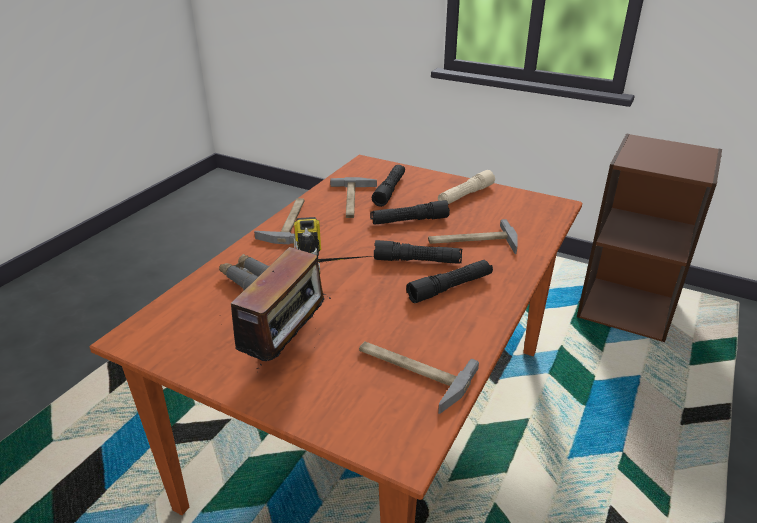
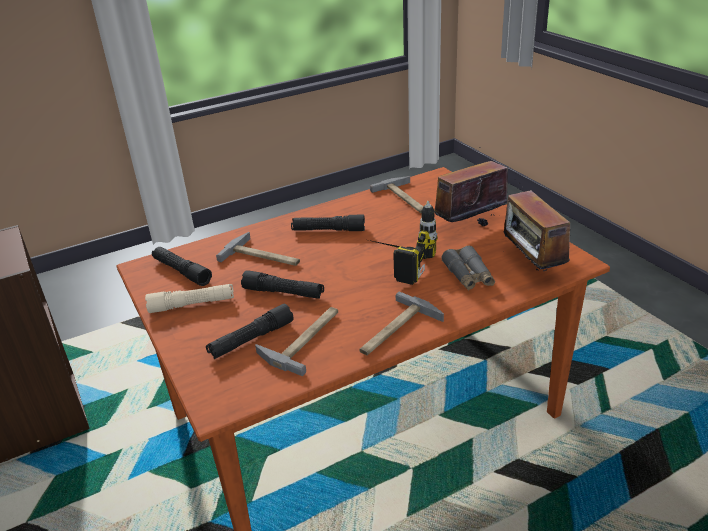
camera: 145 degrees left, 0 degrees up
(186, 312) = (531, 268): none -> radio
(417, 261) = (325, 254): black flashlight -> black flashlight (182, 271)

